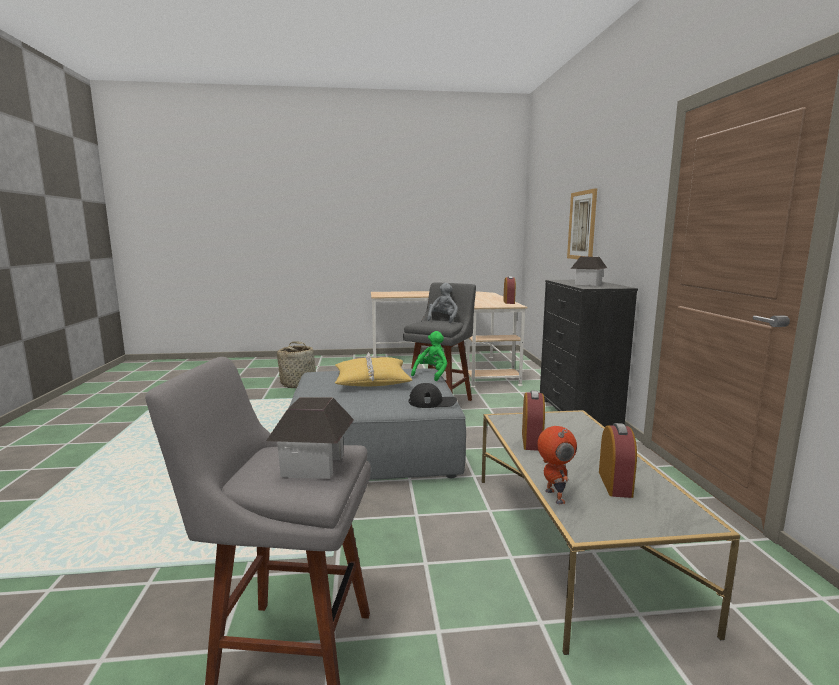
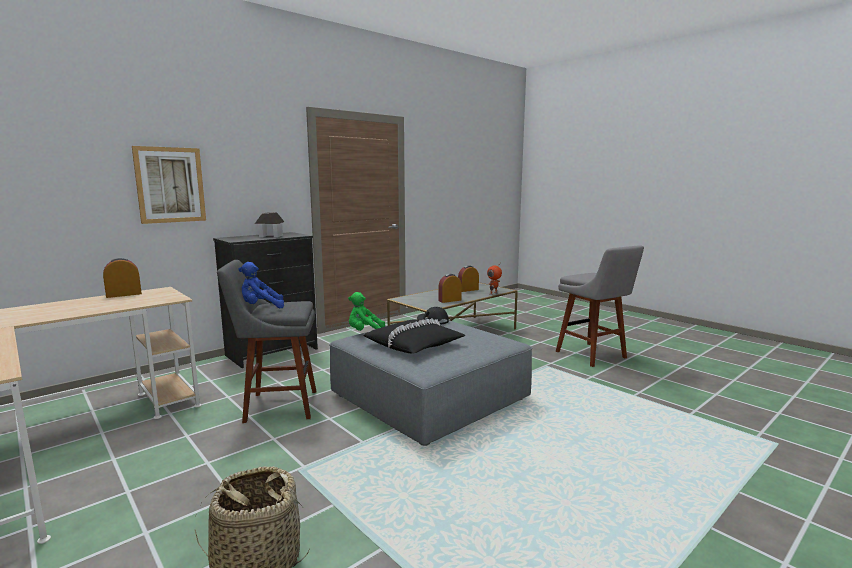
camera: 125 degrees left, 0 degrees up
(313, 465) = (588, 274): toy house -> none
(371, 381) = (414, 345): yellow pillow -> black pillow
(443, 320) = (260, 307): grey plush toy -> blue plush toy

